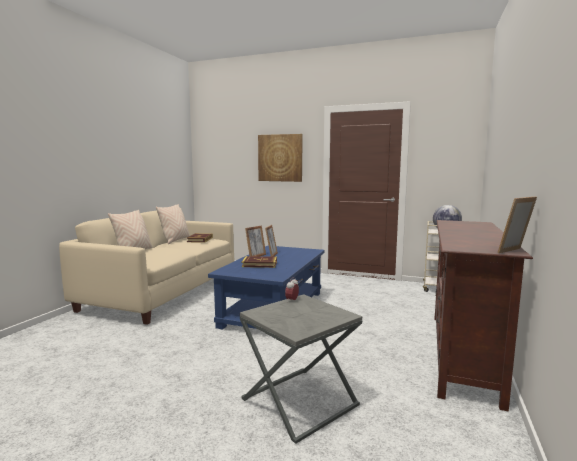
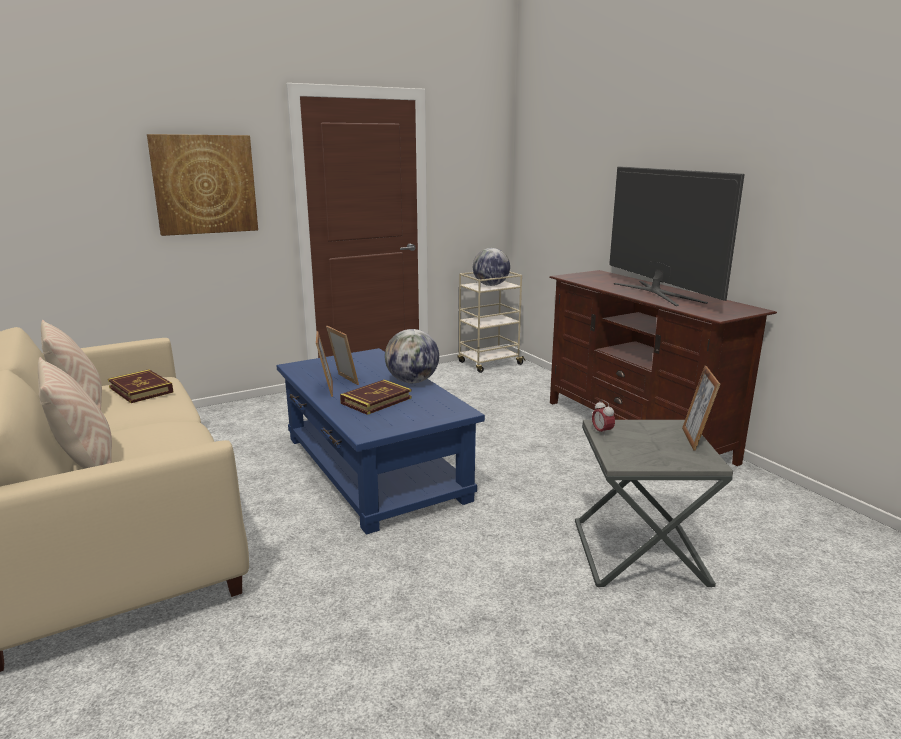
camera: 50 degrees left, 10 degrees up
(295, 263) = (412, 381): none -> globe
(473, 234) = (658, 293): none -> television
(514, 251) = (753, 308): picture frame -> picture frame (695, 439)

